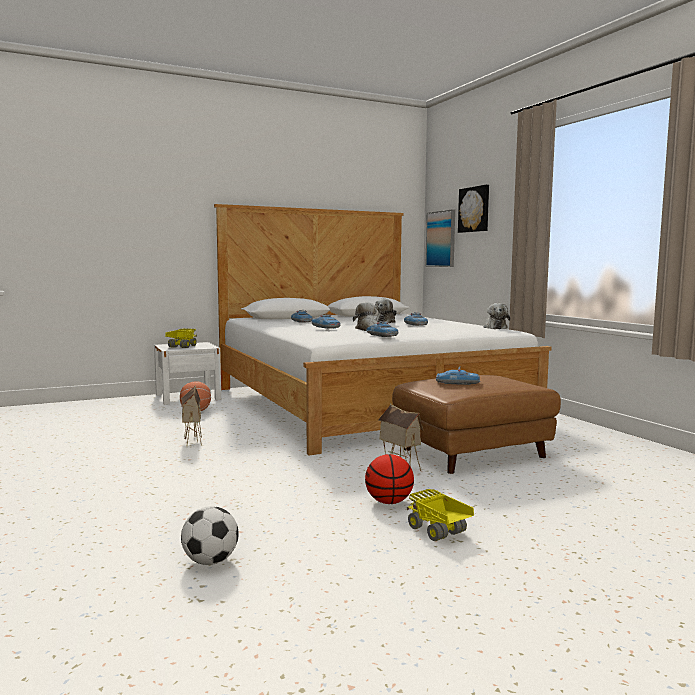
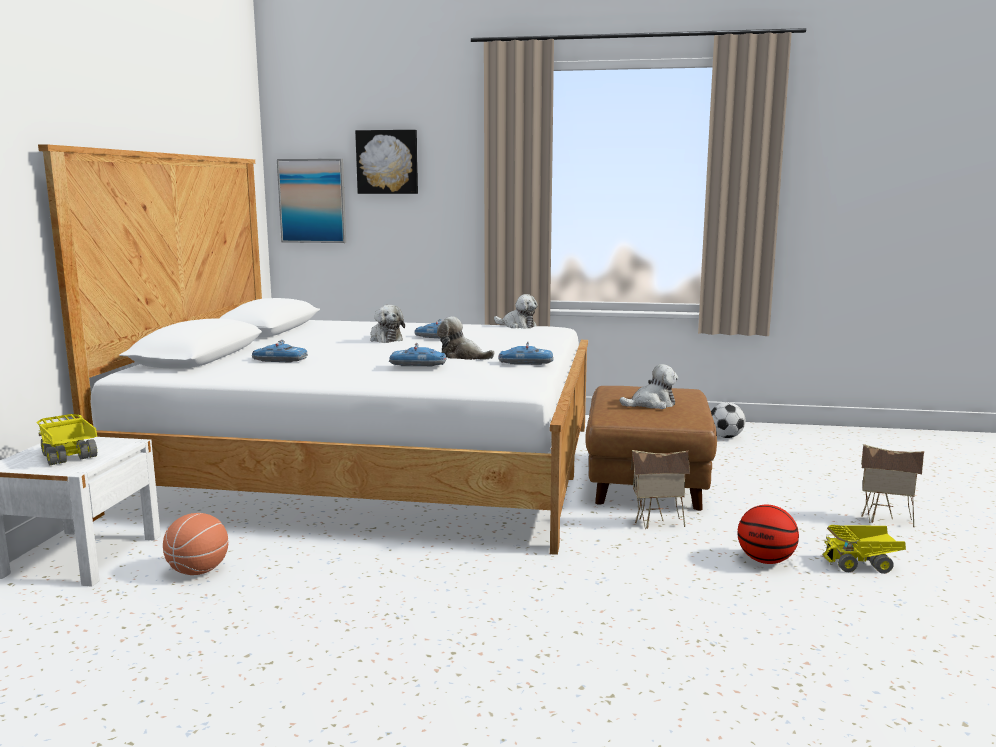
camera: 55 degrees left, 5 degrees up
(191, 441) = (376, 612): toy house -> toy house (885, 521)
(210, 561) = (895, 703): football -> football (726, 437)
(457, 383) = (651, 404): toy car -> plush toy

